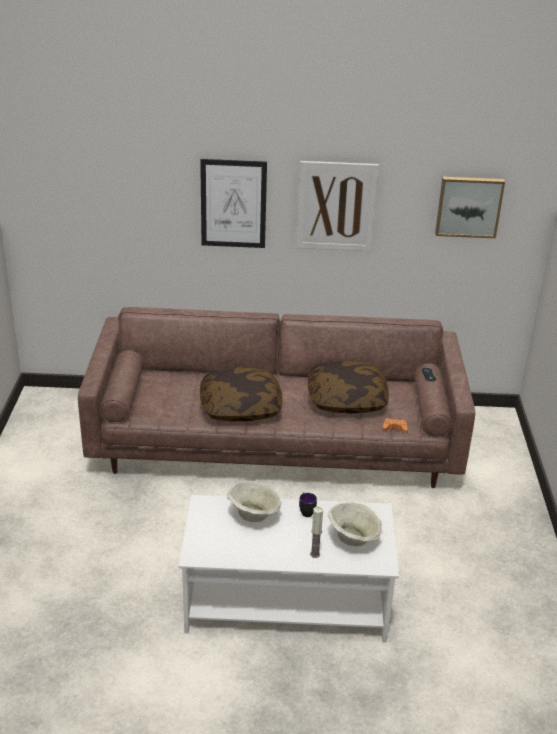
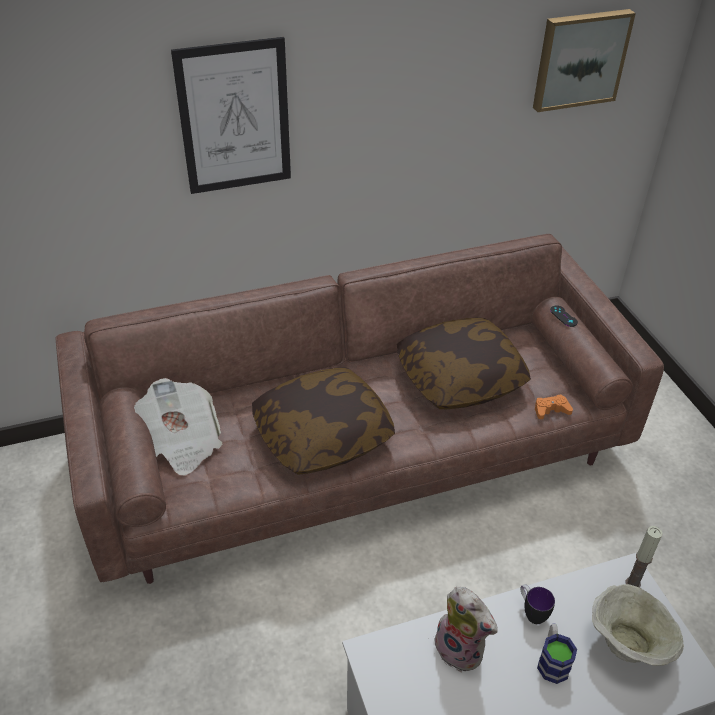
camera: 20 degrees left, 10 degrees up
(155, 390) = (181, 442): none -> newspaper
(254, 515) = (462, 649): beige bowl -> plush toy
(302, 533) = (552, 660): none -> mug
(315, 554) = (594, 698): candle -> candle (633, 583)
(336, 206) = (394, 93): picture -> none

